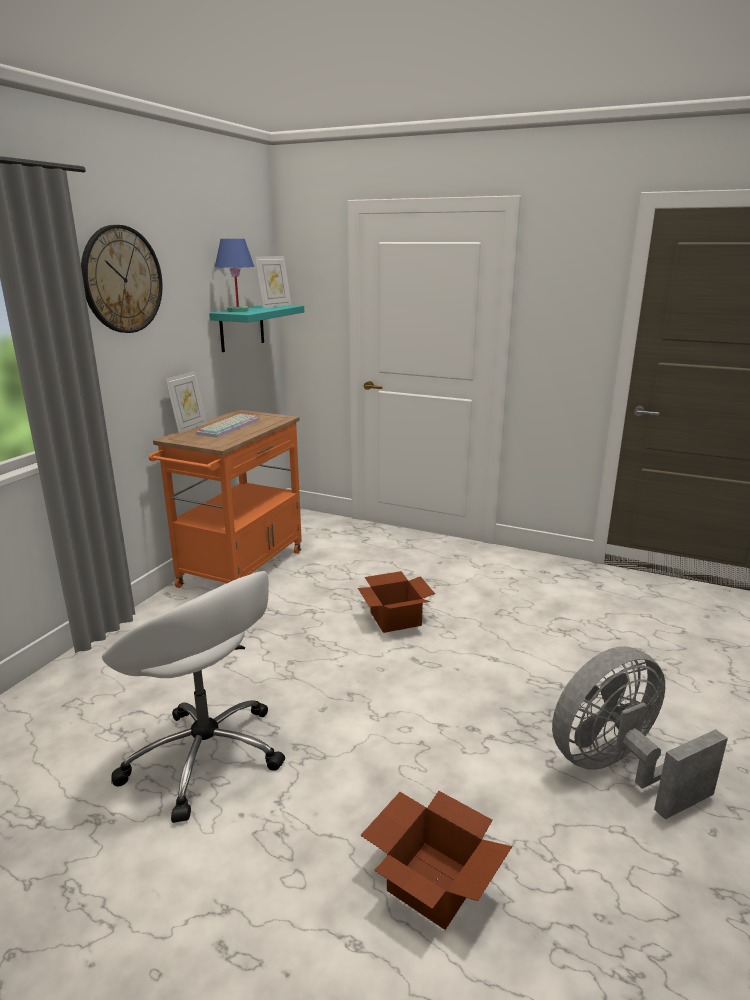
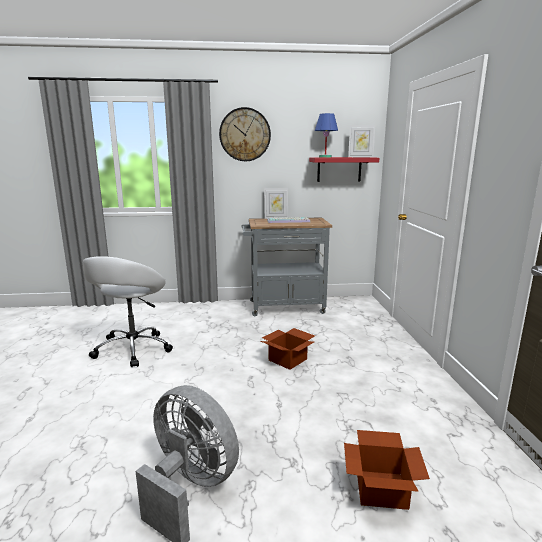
camera: 60 degrees right, 5 degrees down
(239, 570) = (284, 307): orange cart -> grey cart
(242, 327) = (339, 169): turquoise shelf -> red shelf
(432, 881) = (69, 431): cardboard box -> cardboard box (382, 488)

